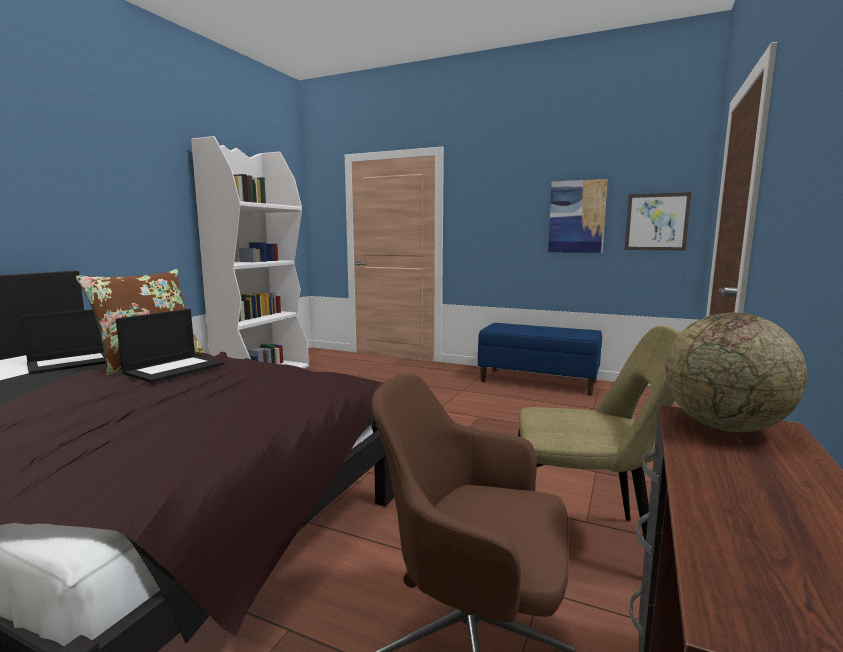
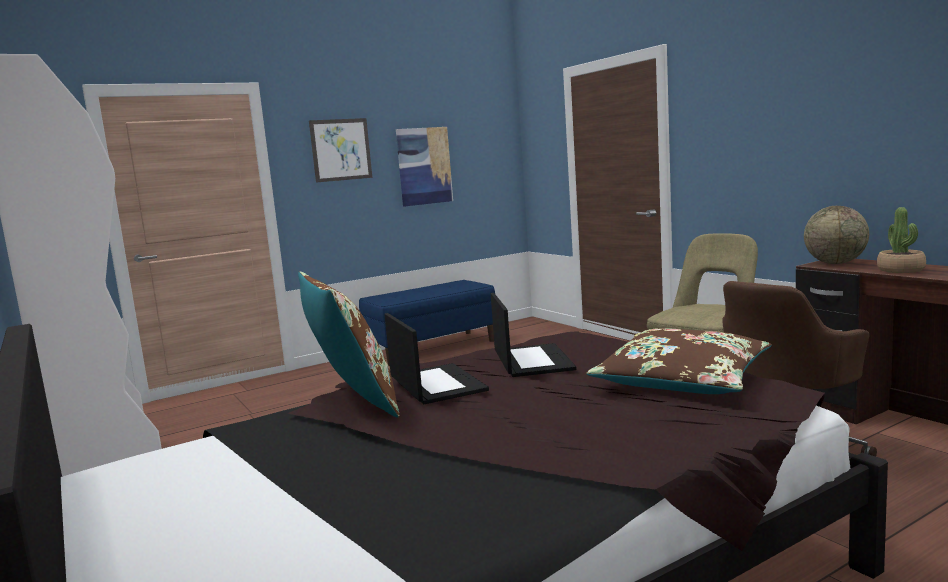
camera: 55 degrees left, 0 degrees up
(72, 362) = (244, 451): laptop -> laptop (531, 360)
(173, 441) = (681, 380): none -> brown pillow
(656, 222) = (489, 167): picture -> picture (341, 149)
(736, 486) = (900, 270): none -> potted plant

